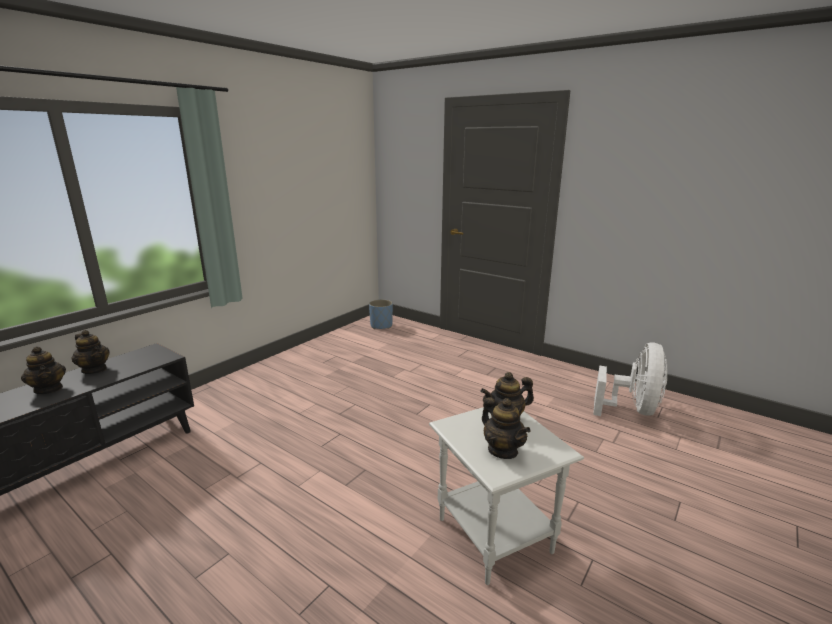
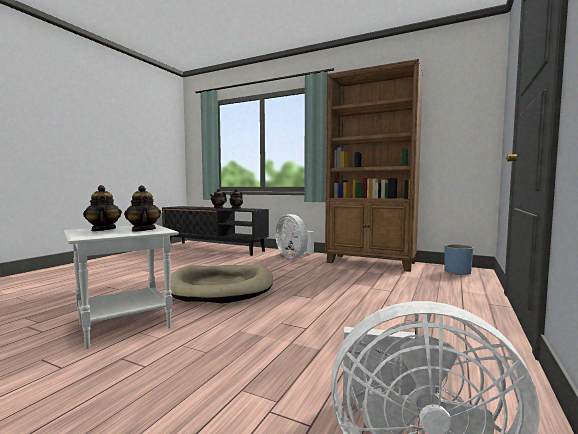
camera: 80 degrees right, 15 degrees down
(244, 394) = (294, 257): none -> white fan
(319, 352) = (371, 263): none -> brown bookcase
(369, 463) = (221, 287): none -> beige dog bed
(502, 450) = (103, 230): teapot -> teapot turned 105 degrees clockwise

